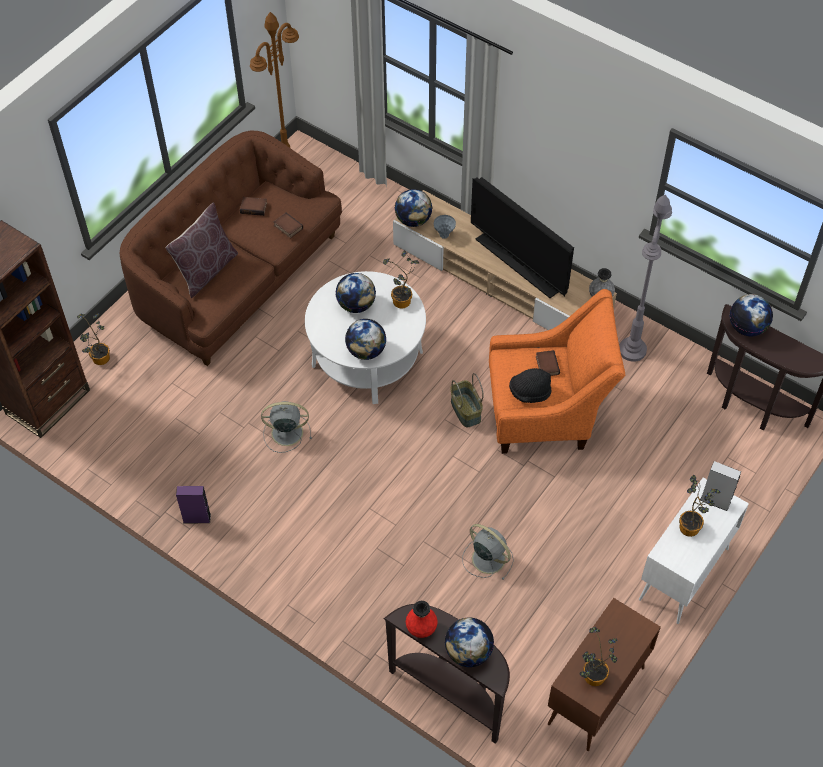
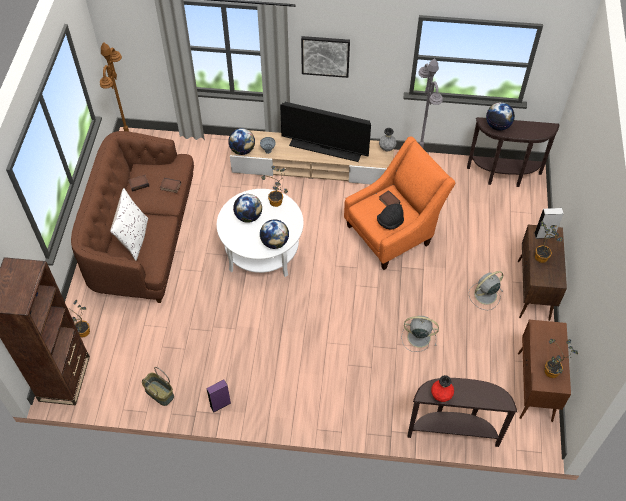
camera: 30 degrees left, 0 degrees up
(206, 270) = (134, 238): brown pillow -> white pillow
(285, 432) = (241, 321): grey fan -> grey fan (484, 295)
(465, 410) = (344, 254): basket -> basket (159, 393)
(468, 652) = (478, 395): globe -> none
(548, 136) = (325, 56): none -> picture
(683, 575) = (533, 291): white cabinet -> brown cabinet

